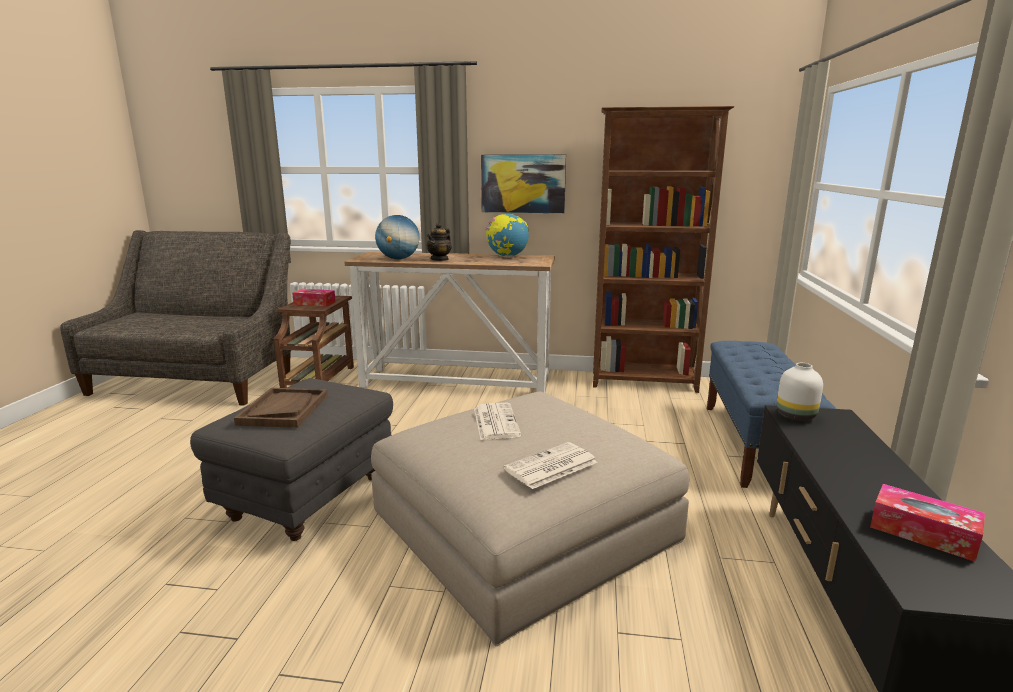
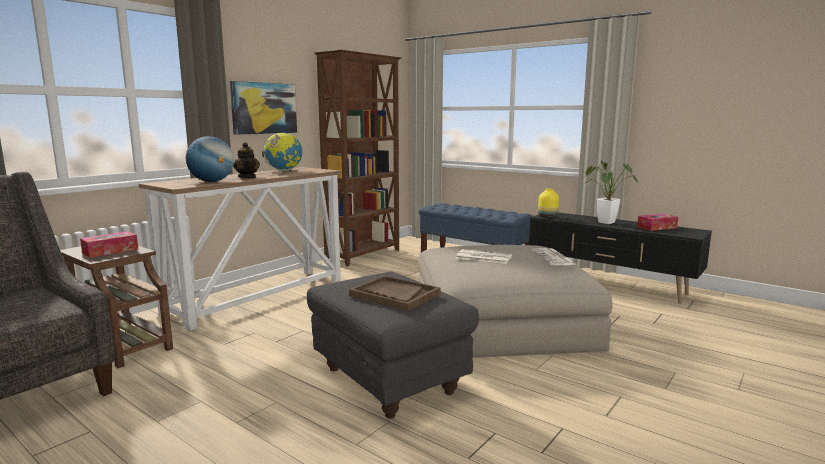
camera: 60 degrees left, 5 degrees down
(795, 416) = (547, 217): white vase -> yellow vase
(854, 467) = (603, 222): none -> potted plant

